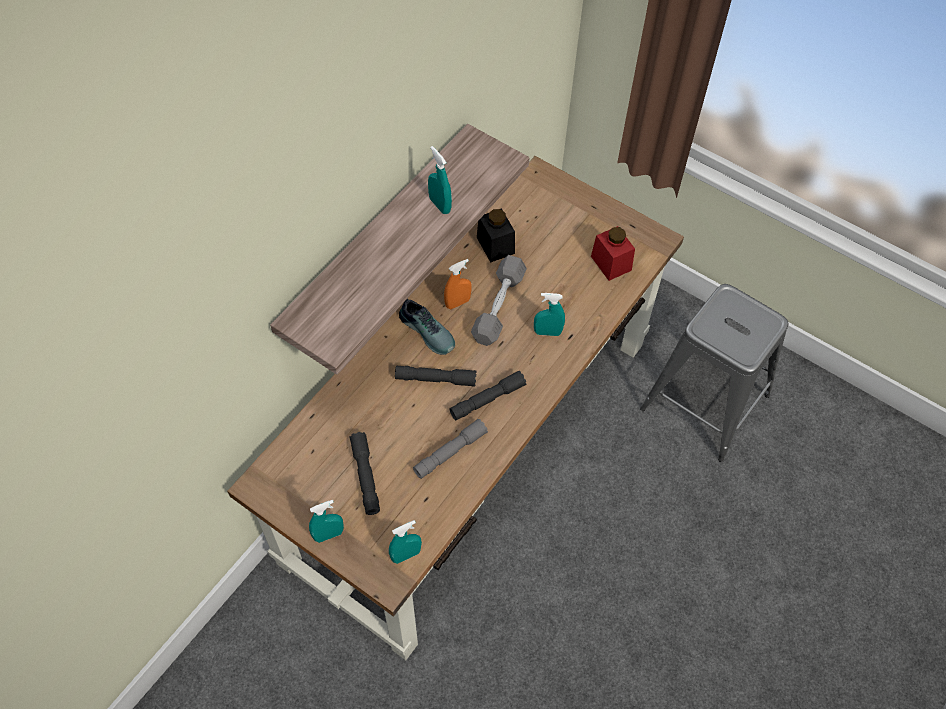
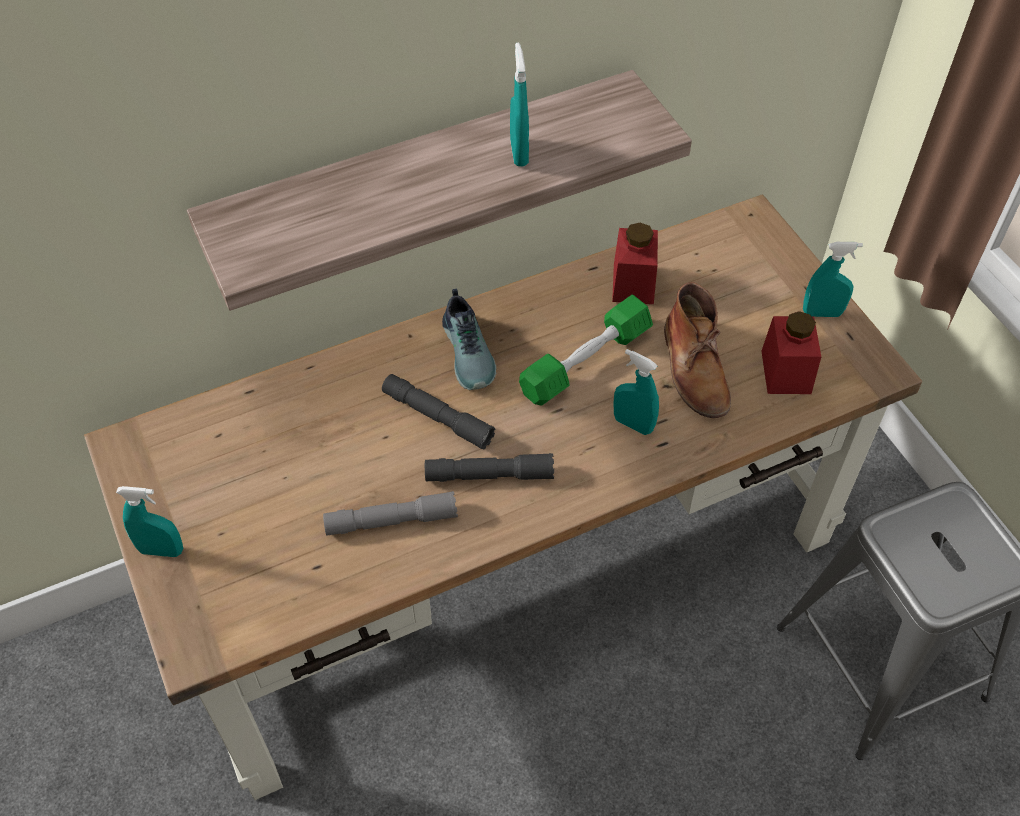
camera: 30 degrees right, 5 degrees down
(365, 476) = (260, 499): grey flashlight -> none
(406, 555) = (238, 628): turquoise spray bottle -> turquoise spray bottle (822, 313)
(457, 303) = (533, 334): orange spray bottle -> none
(495, 245) = (633, 283): black jar -> red jar
(498, 306) = (586, 362): grey dumbbell -> green dumbbell
(561, 283) = (695, 368): none -> brown boot

